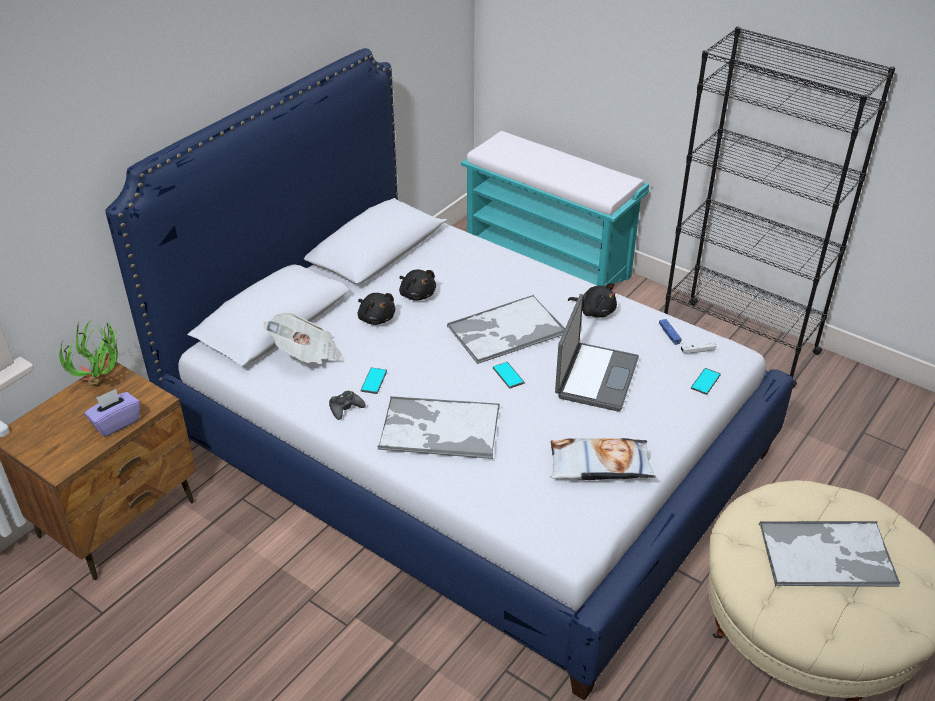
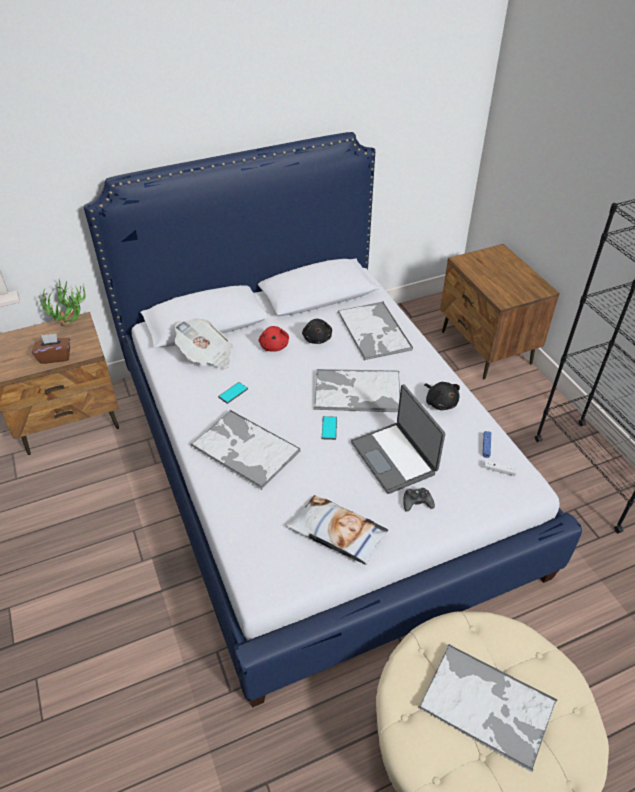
camera: 30 degrees right, 5 degrees up
(116, 423) = (55, 357): purple tissue box -> brown tissue box
(345, 408) = (198, 406): black game controller -> black game controller (417, 502)
(376, 318) = (274, 345): black plush toy -> red plush toy
(472, 267) = (374, 332): none -> tray
(549, 263) = (485, 348): turquoise bench -> brown nightstand
(595, 377) = (395, 457): laptop -> laptop turned 105 degrees clockwise
(705, 381) = (483, 500): phone -> none

